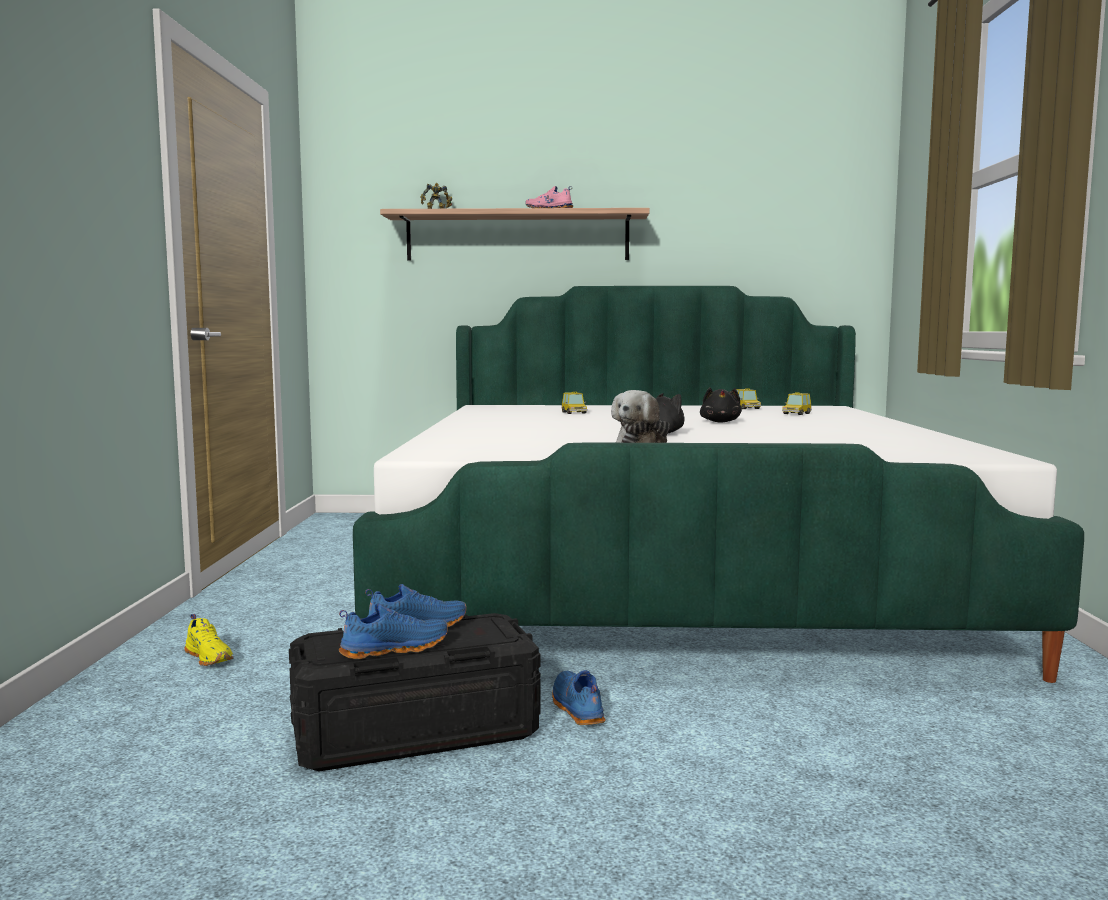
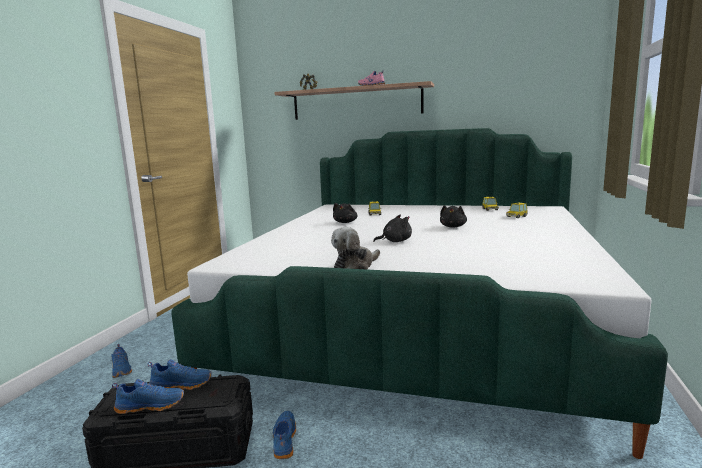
camera: 15 degrees right, 5 degrees up
(210, 657) = (122, 370): yellow shoe -> blue shoe
(542, 419) = (345, 222): none -> black plush toy

